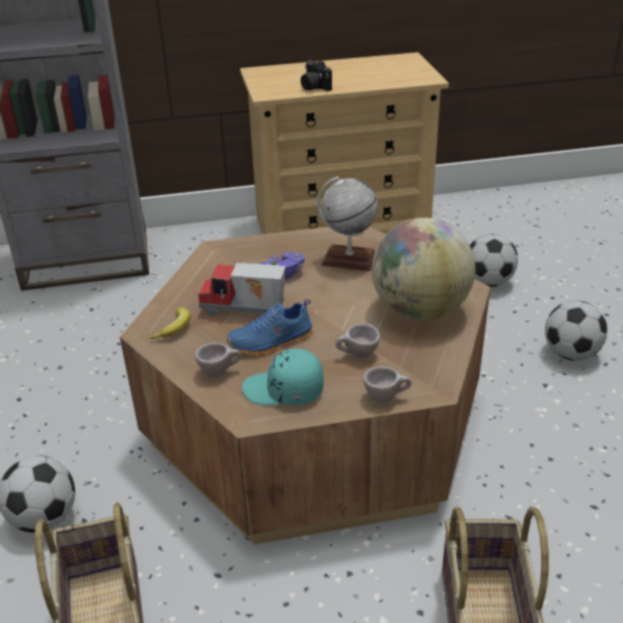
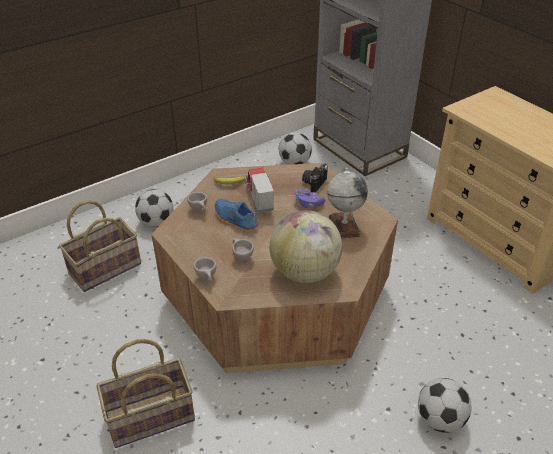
camera: 65 degrees right, 5 degrees up
(284, 391) = (195, 238): turquoise cap -> none
(314, 87) = (494, 123): camera -> camera (314, 183)
(488, 282) = (499, 345): football -> football (295, 163)

